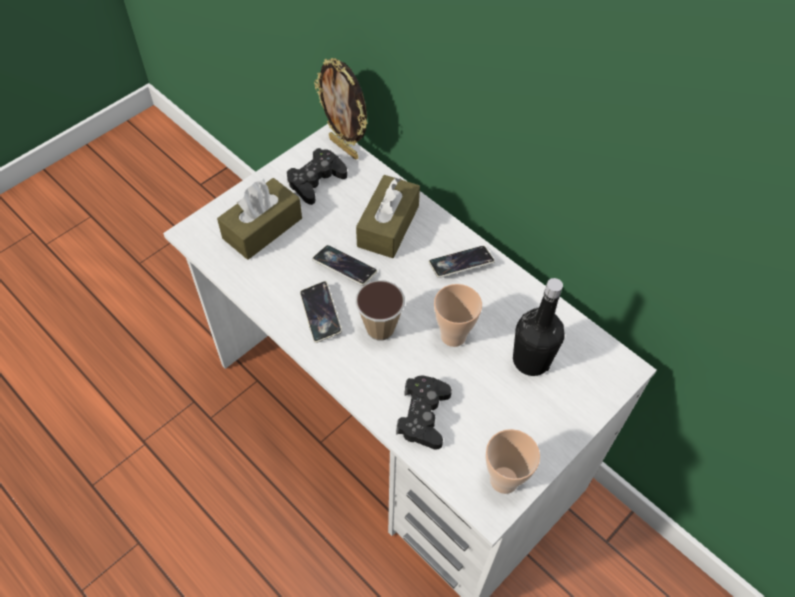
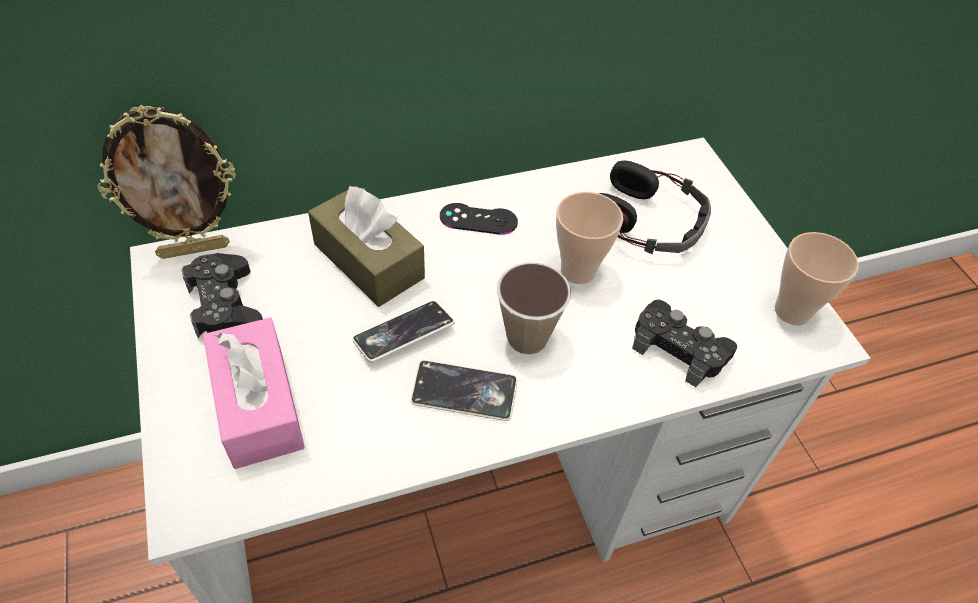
camera: 65 degrees left, 5 degrees down
(262, 228) = (258, 405): brown tissue box -> pink tissue box
(461, 264) = (478, 219): phone -> black game controller
(531, 360) = (647, 220): black bottle -> headphones

